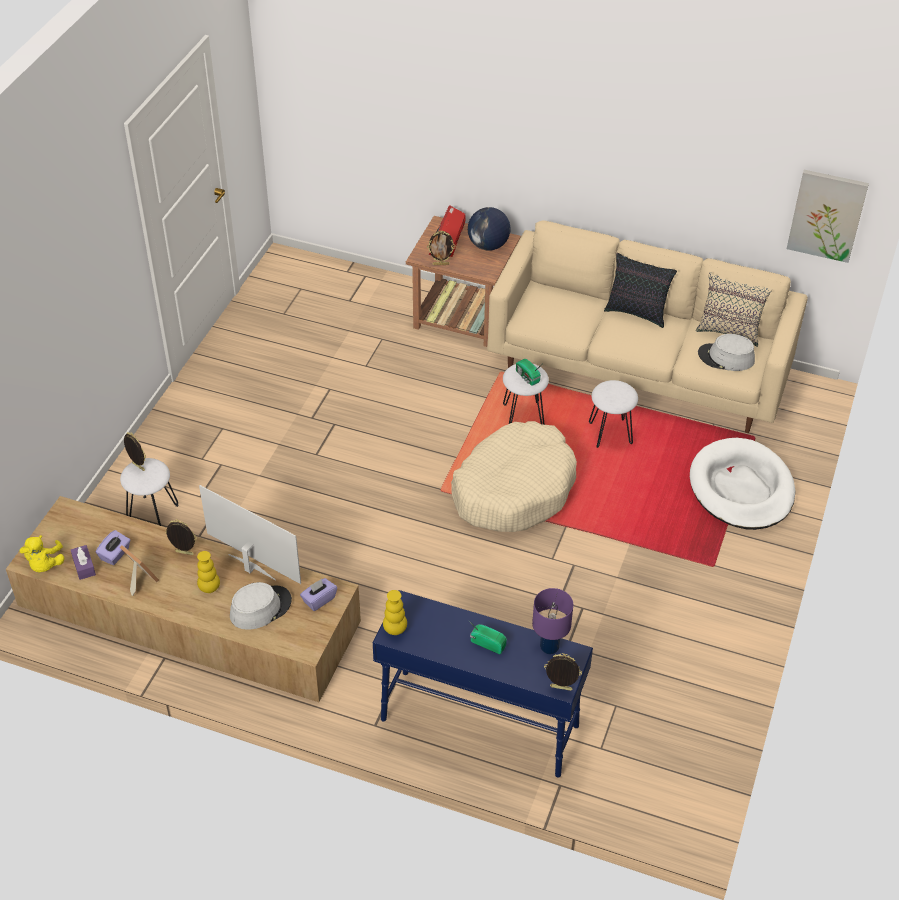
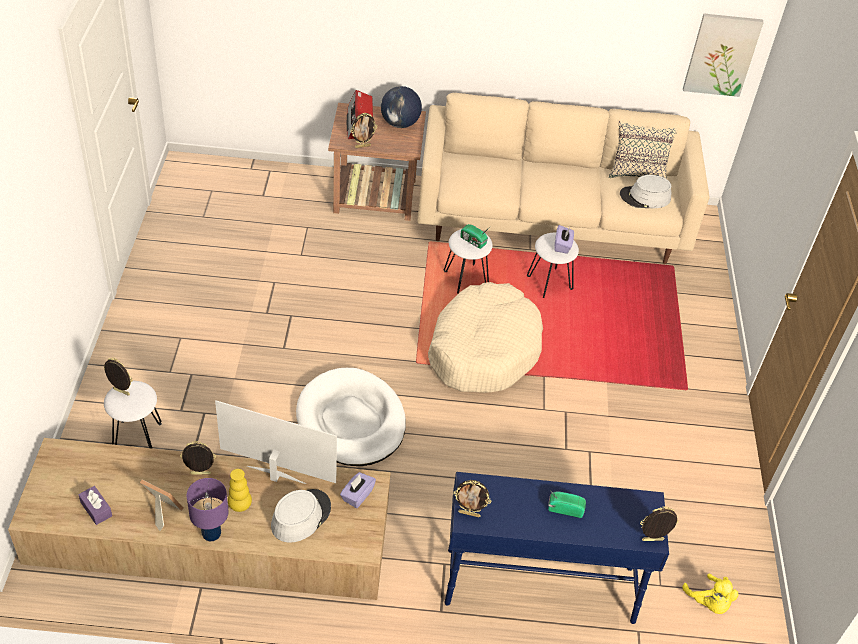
camera: 20 degrees left, 0 degrees up
(44, 565) = (51, 516): yellow plush toy -> yellow plush toy (709, 602)
(115, 554) = (126, 490): purple tissue box -> purple tissue box (562, 245)
(395, 629) = (469, 513): yellow vase -> picture frame
(549, 648) = (624, 502): purple table lamp -> purple table lamp (211, 535)
(636, 313) = (551, 169): black pillow -> none
(741, 488) = (681, 314): white dog bed -> white dog bed (351, 421)

